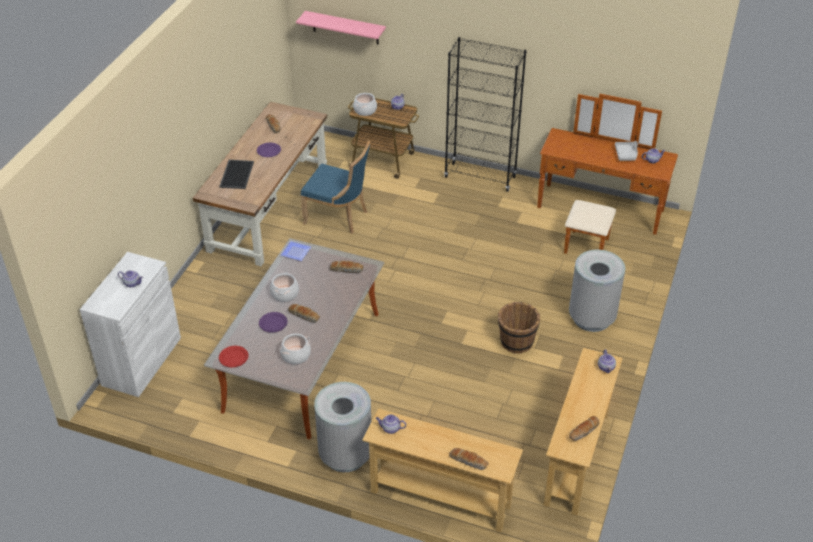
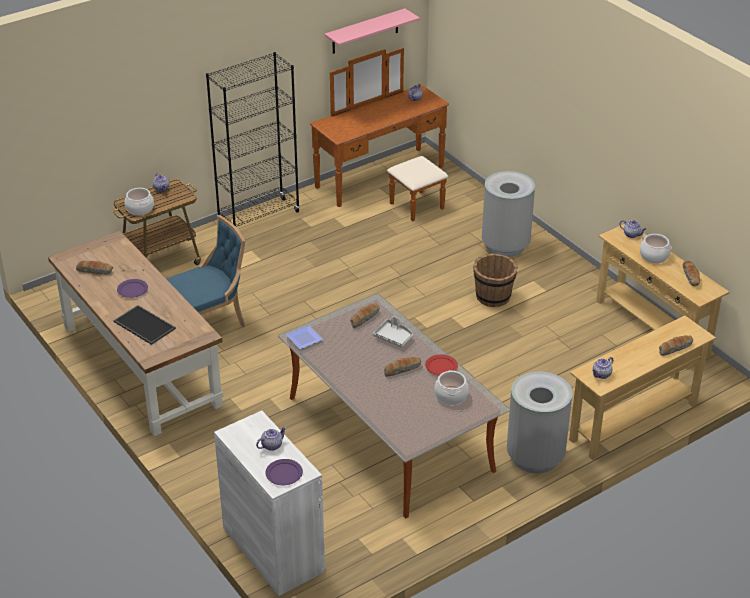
camera: 55 degrees left, 5 degrees down
(233, 357) = (415, 437): red plate -> red plate (441, 366)
(273, 323) = (392, 393): purple plate -> purple plate (283, 473)
(284, 294) = (357, 369): cooking pot -> cooking pot (654, 256)
(345, 28) = (75, 131): pink shelf -> pink shelf (365, 31)
(626, 154) = (392, 106): grey tray -> grey tray (394, 337)

